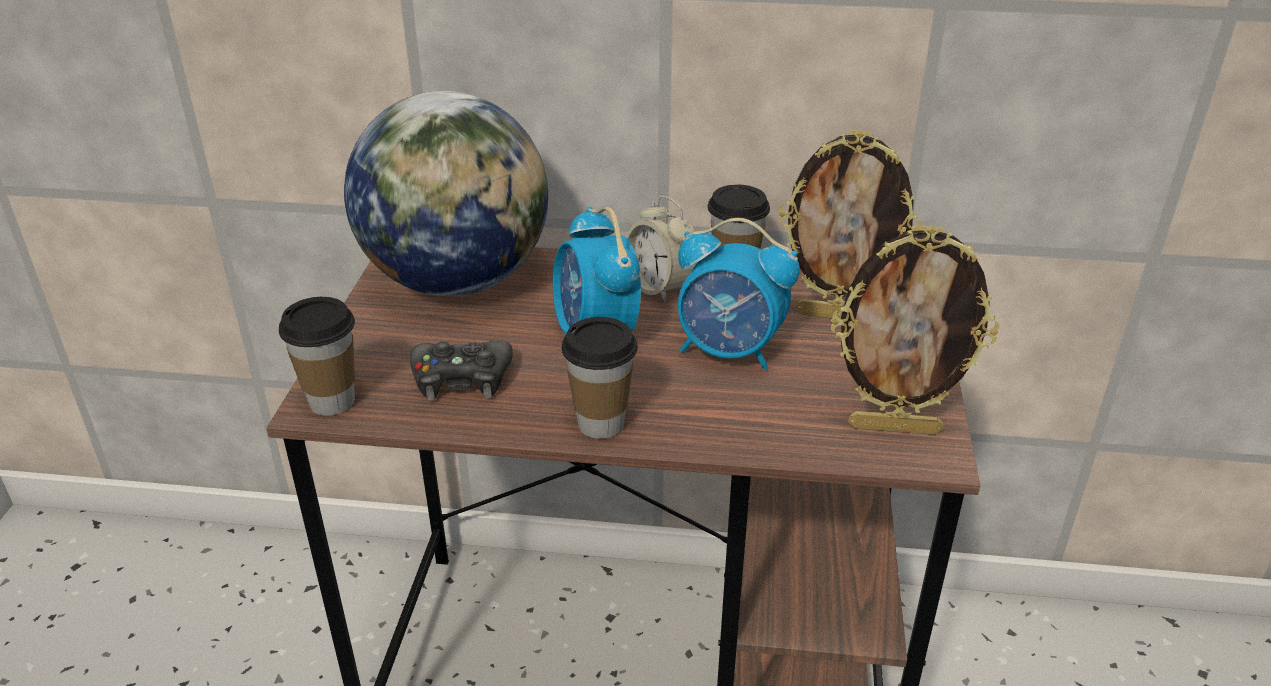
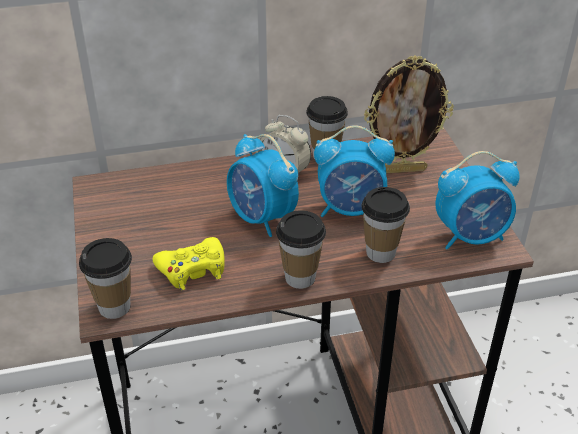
camera: 20 degrees left, 5 degrees up
(458, 280) = (146, 198): globe -> none
(461, 379) = (193, 269): black game controller -> yellow game controller
(739, 418) = (381, 253): none -> cup
(894, 427) = (471, 236): picture frame -> alarm clock

